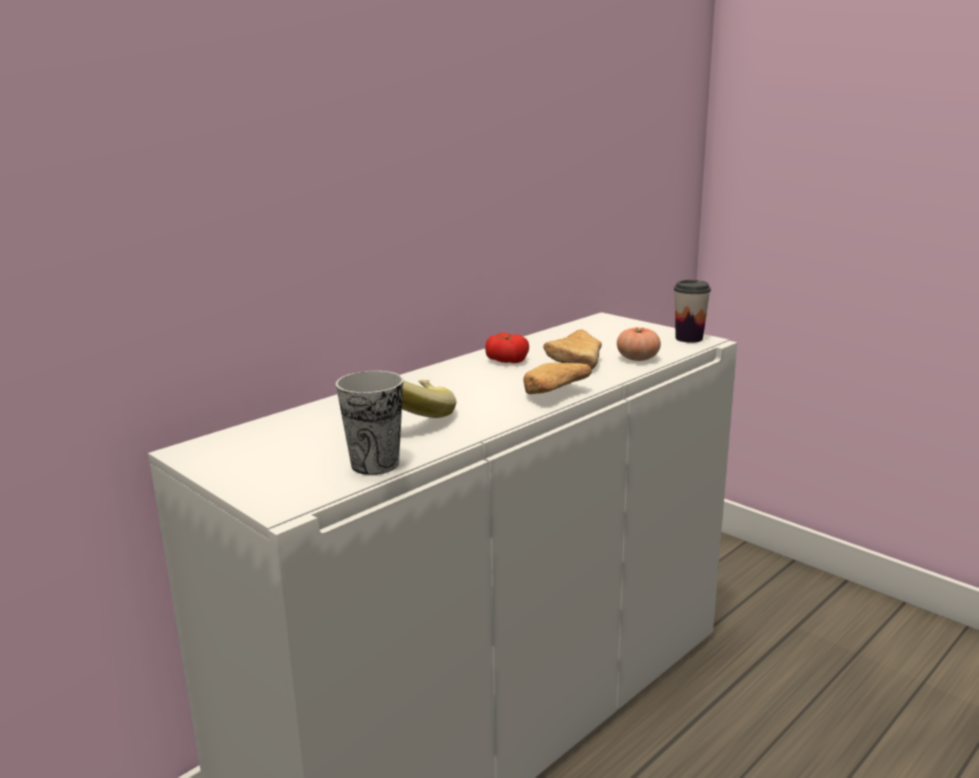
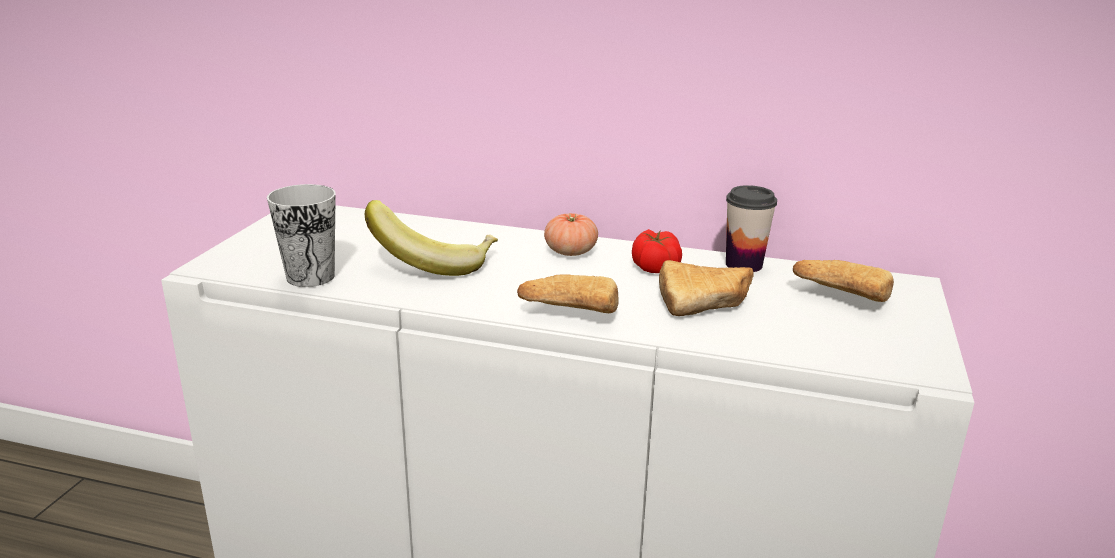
camera: 60 degrees right, 5 degrees up
(601, 333) = (839, 295): none -> bread
(637, 358) = (768, 337): tomato -> tomato (570, 252)
(689, 338) = (917, 358): cup -> cup (743, 265)

